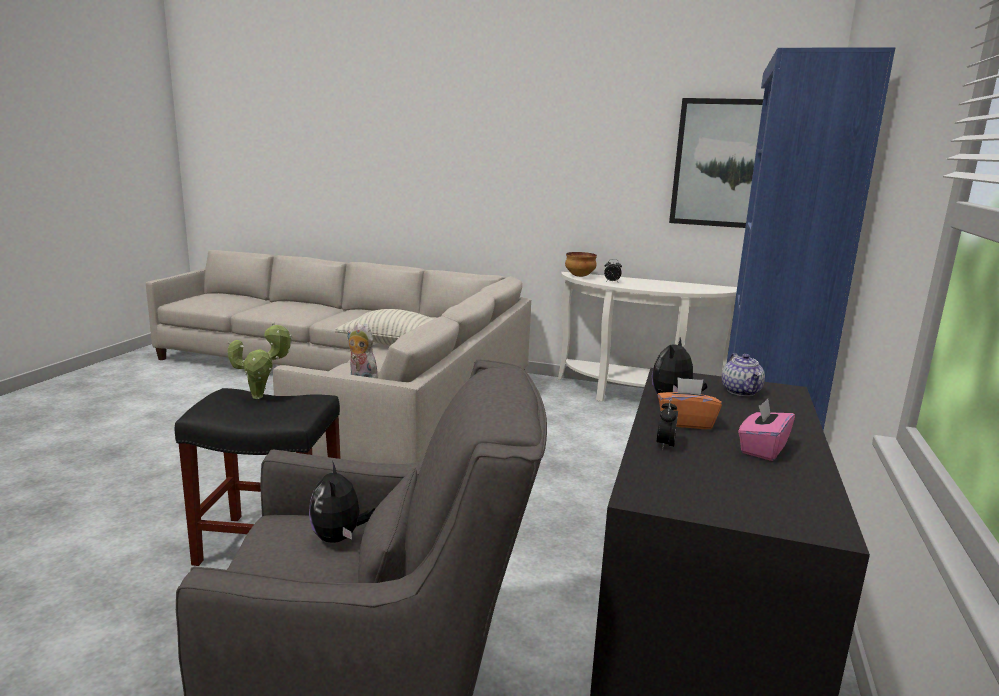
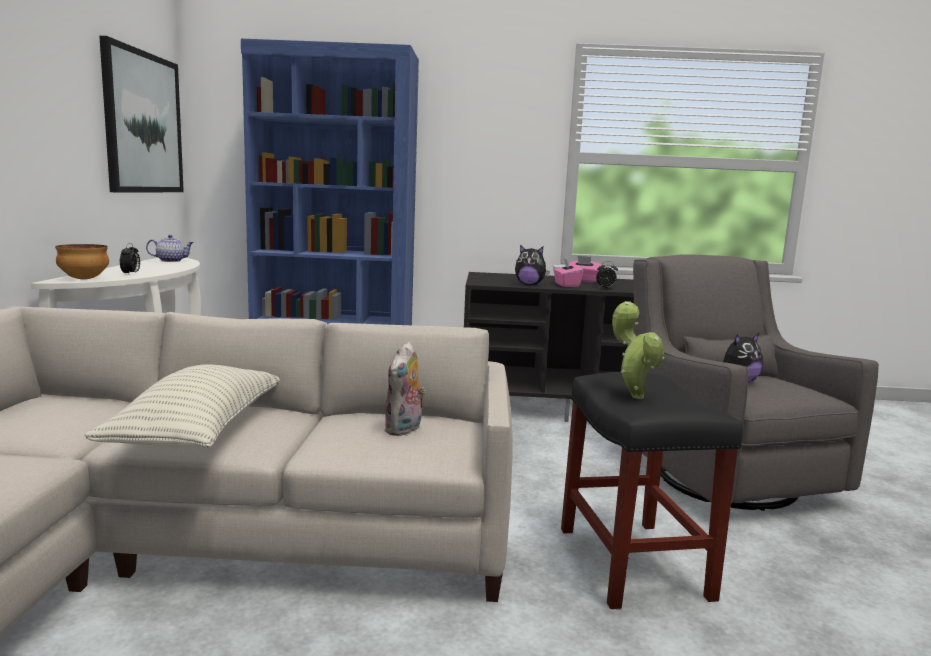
camera: 105 degrees left, 5 degrees down
(685, 422) = (566, 285): orange tissue box -> pink tissue box
(741, 391) = (496, 277): teapot -> teapot (171, 261)

